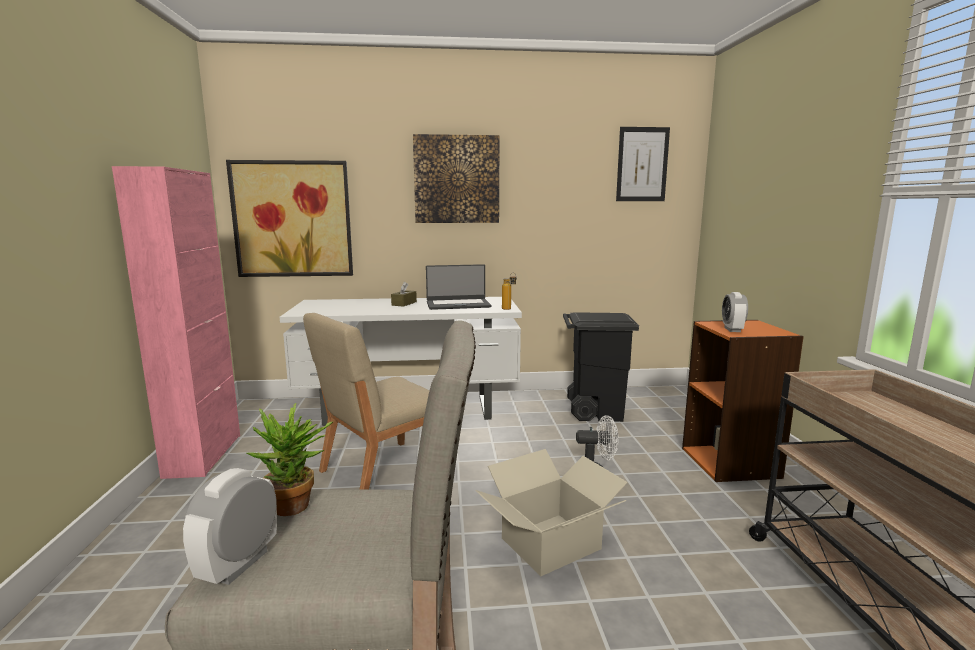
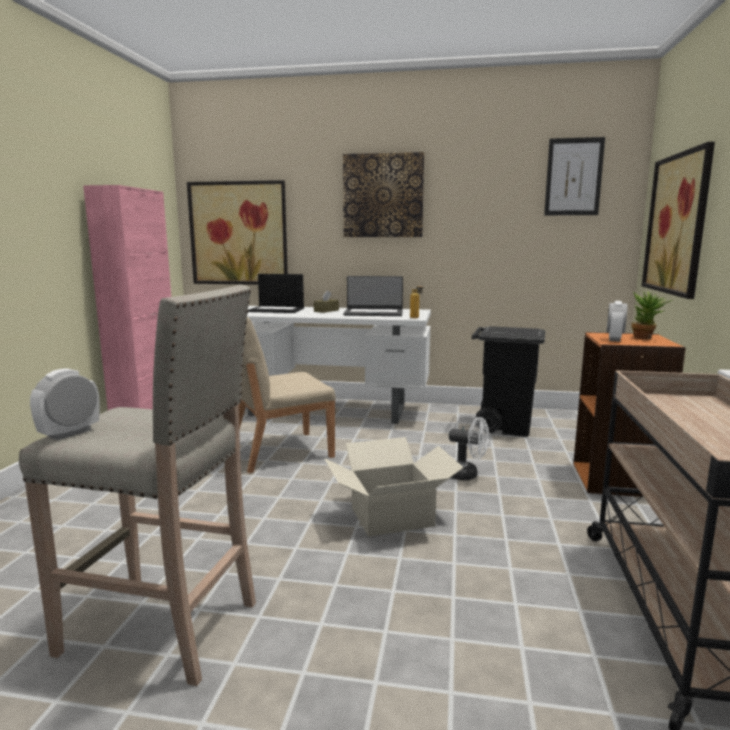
camera: 15 degrees right, 0 degrees up
(296, 508) = (126, 415): potted plant -> potted plant (646, 338)
(348, 305) = (277, 310): none -> laptop
(755, 213) = (677, 224): none -> picture

